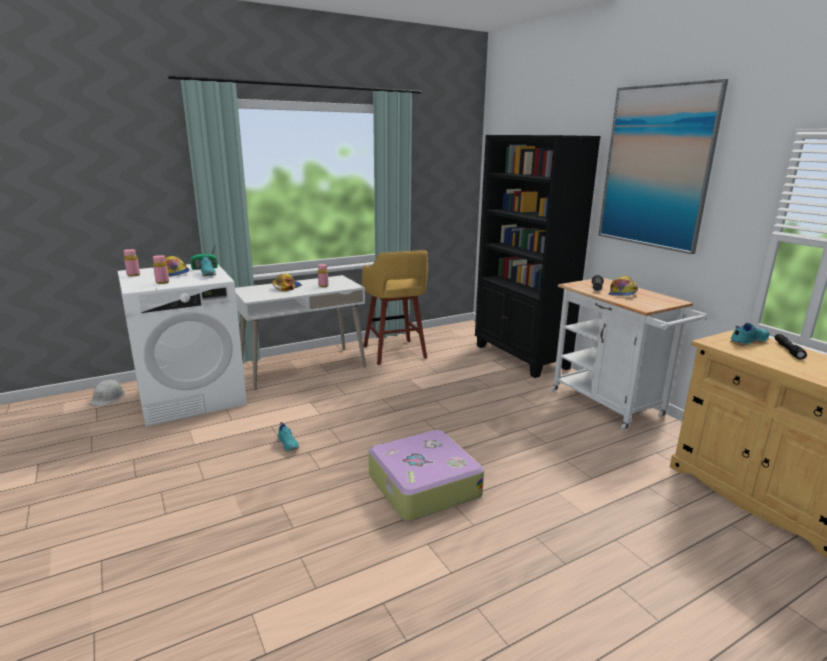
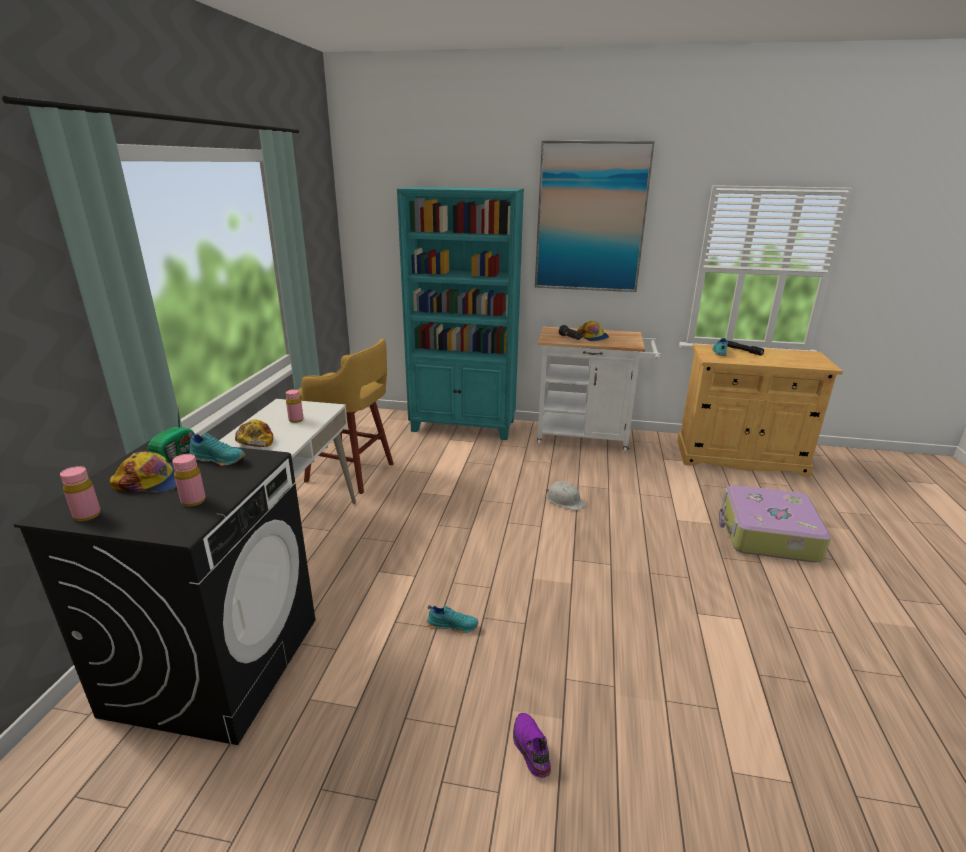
camera: 50 degrees left, 5 degrees up
(108, 397) = (59, 768): white hard hat -> white hard hat (565, 500)
(192, 397) = (216, 663): white washing machine -> black washing machine
(206, 512) = (530, 749): none -> purple shoe
(422, 485) = (613, 575): suitcase -> suitcase (767, 535)
(520, 357) = (464, 426): black bookcase -> turquoise bookcase

